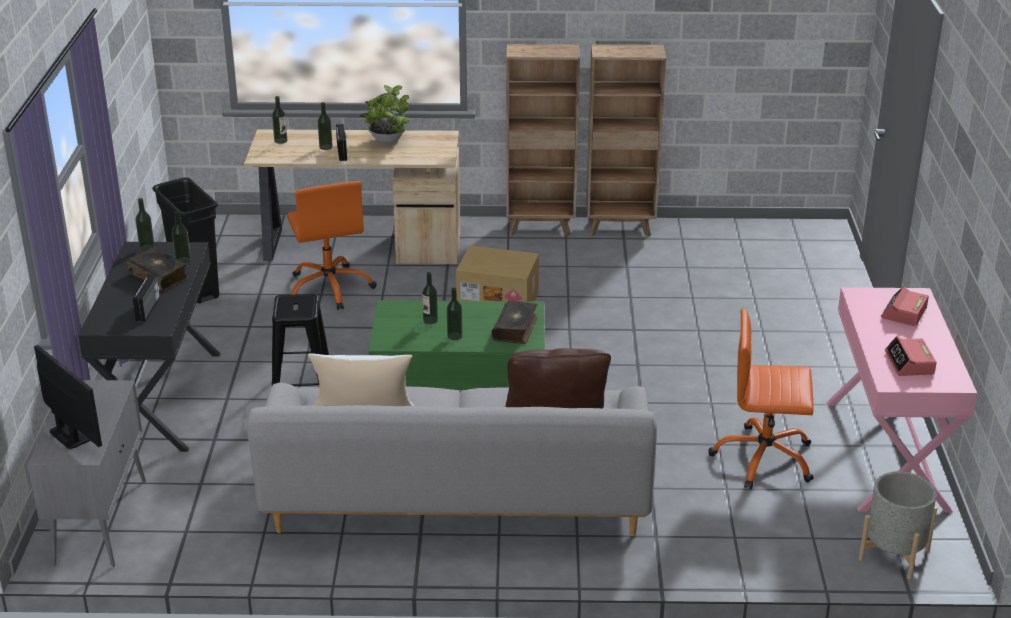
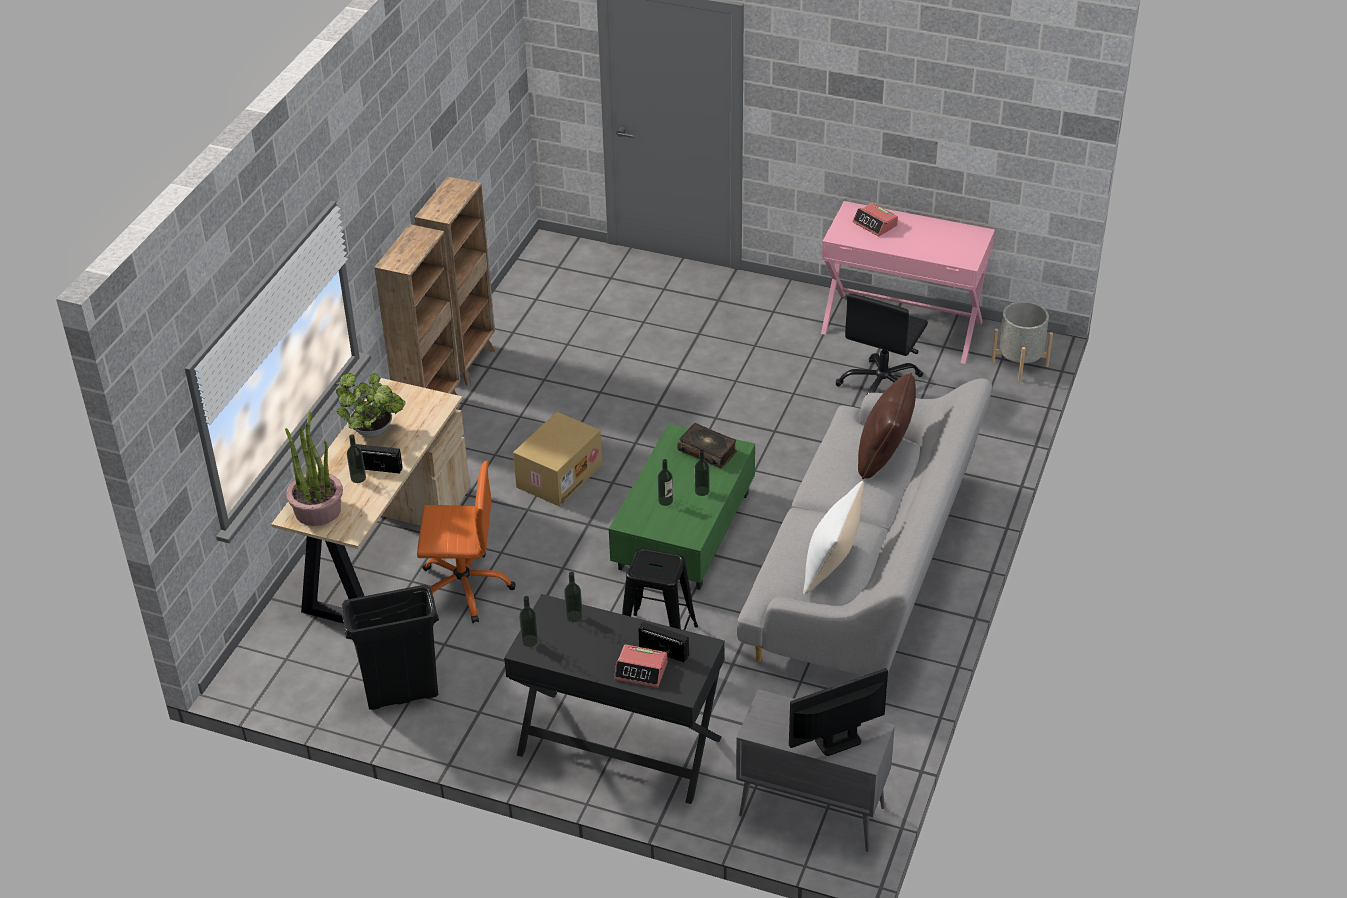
camera: 70 degrees left, 10 degrees up
(159, 276) = (597, 637): book -> none
(280, 141) = (317, 509): bottle -> potted plant
(764, 459) = (882, 388): orange office chair -> black office chair
(909, 363) = (946, 245): alarm clock -> alarm clock (641, 671)

